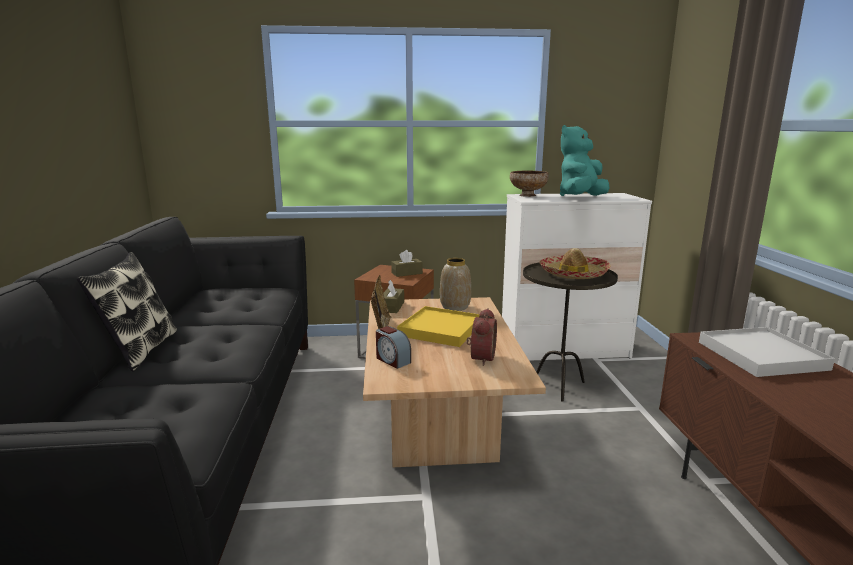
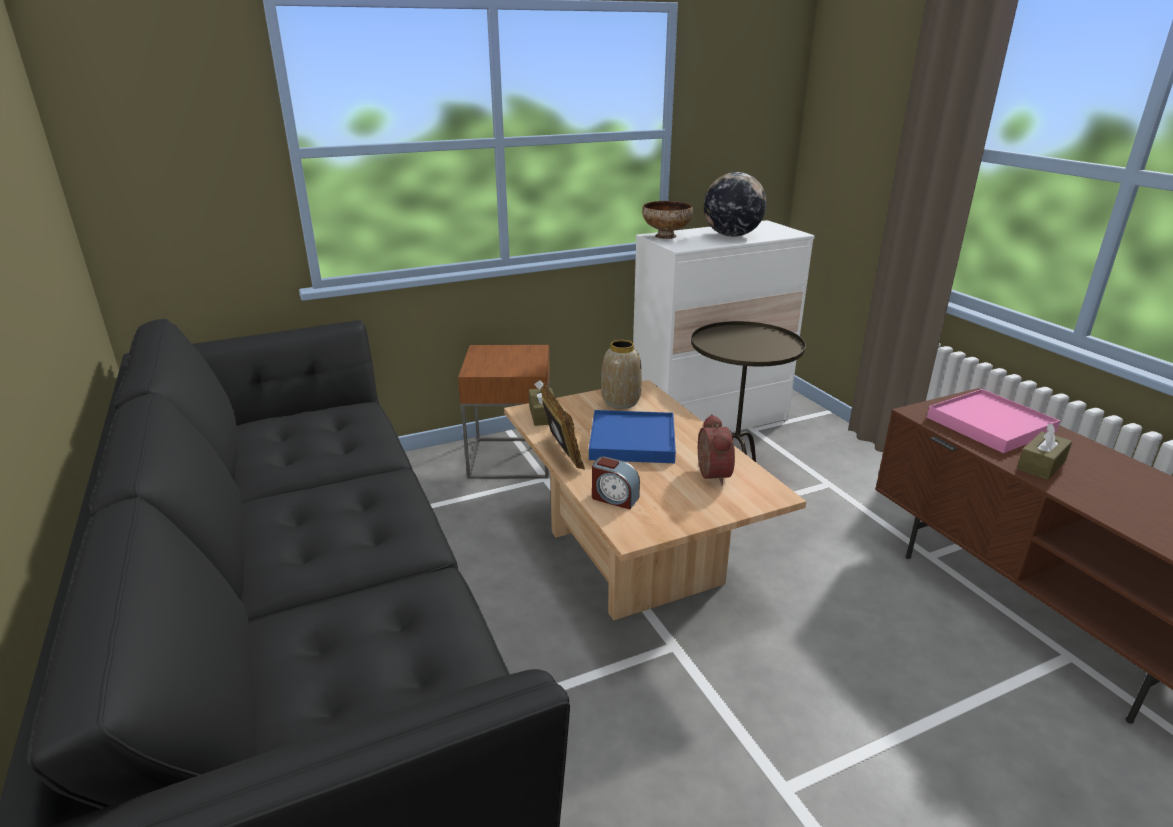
camera: 20 degrees left, 10 degrees up
(140, 350) = (253, 551): pillow -> none
(407, 273) = (520, 356): brown tissue box -> brown tissue box (1041, 465)
(441, 329) = (632, 441): yellow tray -> blue tray
(573, 274) = (751, 341): hat -> none
(580, 197) = (732, 235): turquoise plush toy -> globe
(761, 355) = (990, 425): white tray -> pink tray

